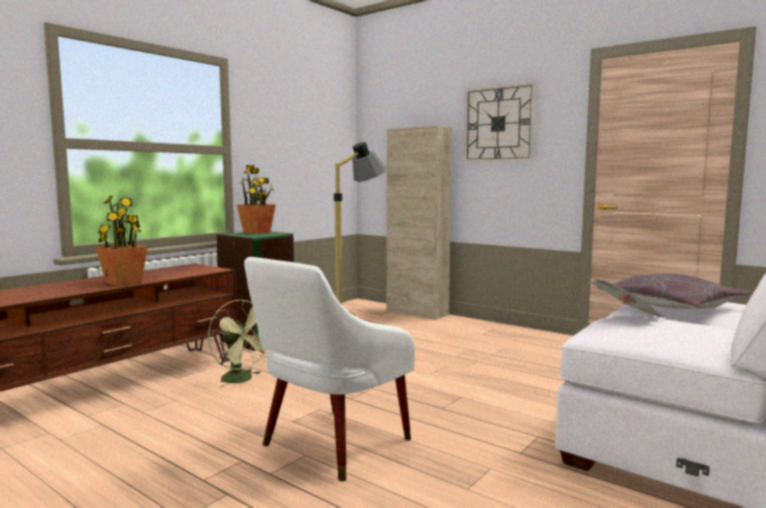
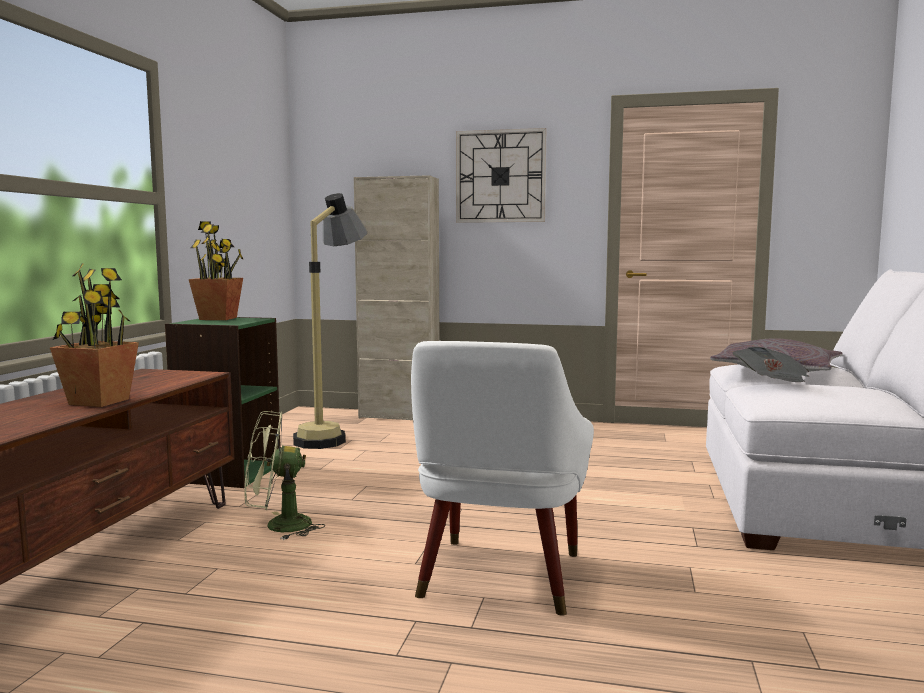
camera: 25 degrees left, 0 degrees up
(242, 380) = (278, 526): green fan -> green fan turned 150 degrees clockwise

